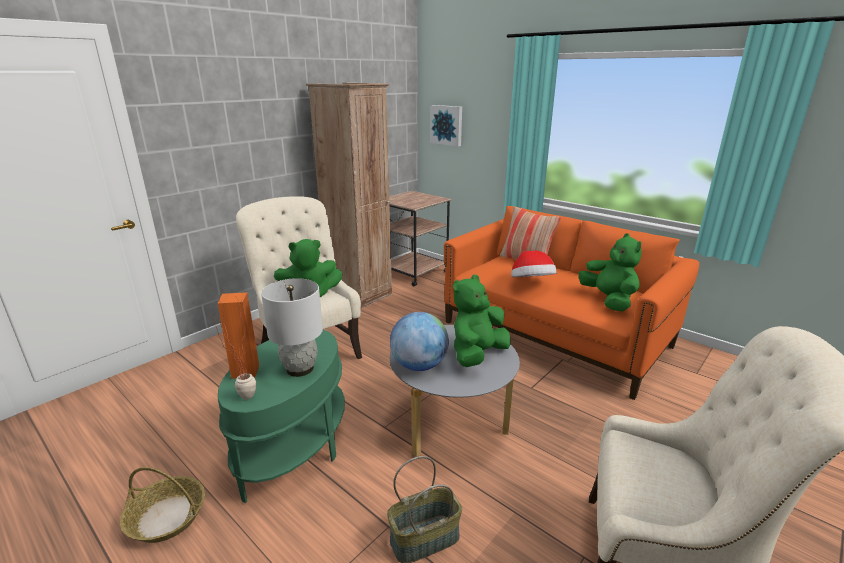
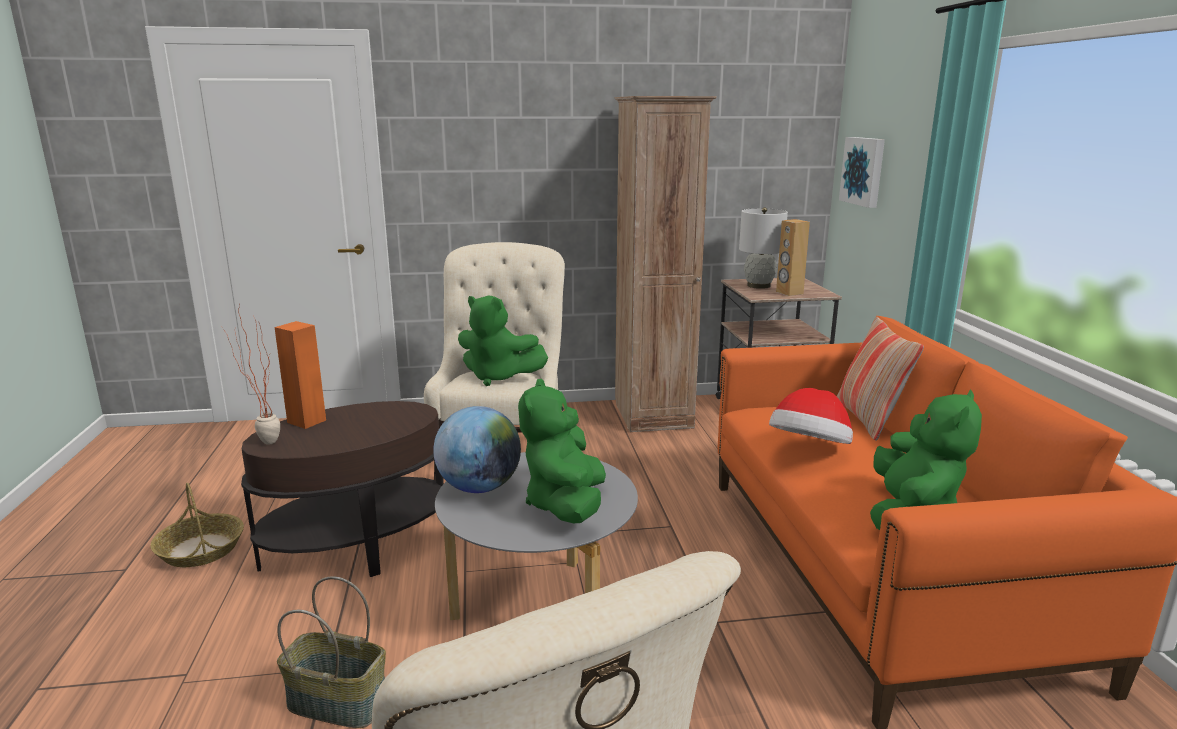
camera: 40 degrees right, 5 degrees down
(293, 448) = (358, 546): green side table -> brown side table
(300, 368) = (349, 436): white table lamp -> white table lamp (758, 286)
(424, 201) = (789, 293): none -> brown speaker
(477, 355) = (566, 505): green plush toy -> green plush toy turned 75 degrees counterclockwise

